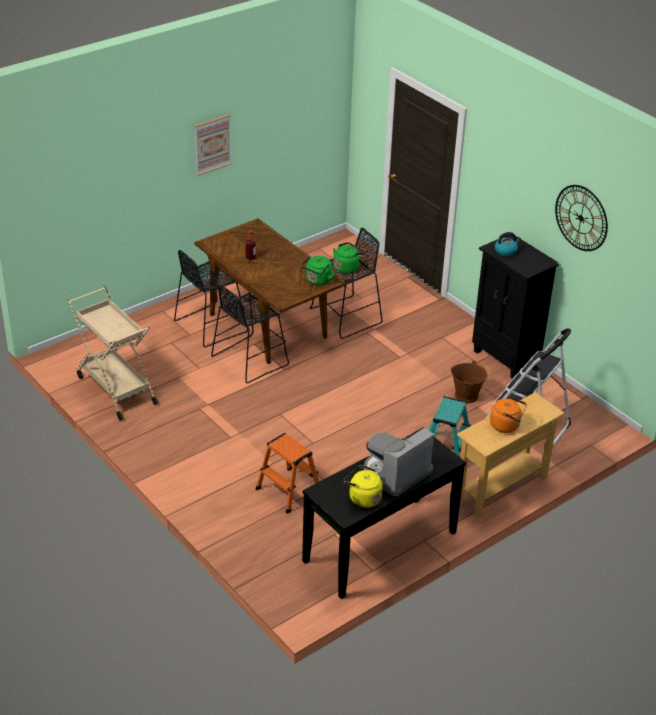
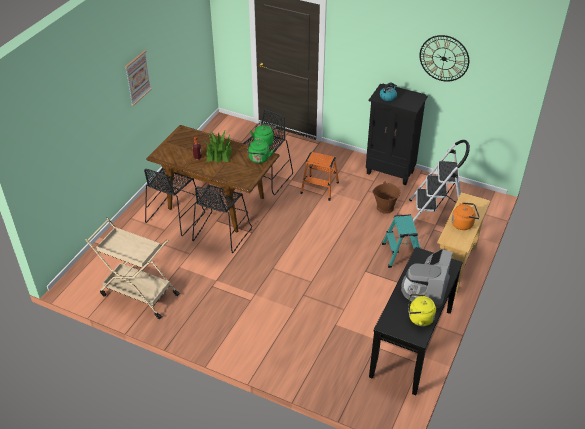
camera: 25 degrees left, 5 degrees up
(277, 261) = (219, 154): none -> potted plant
(288, 490) = (320, 325): orange step ladder -> orange step ladder (319, 187)

